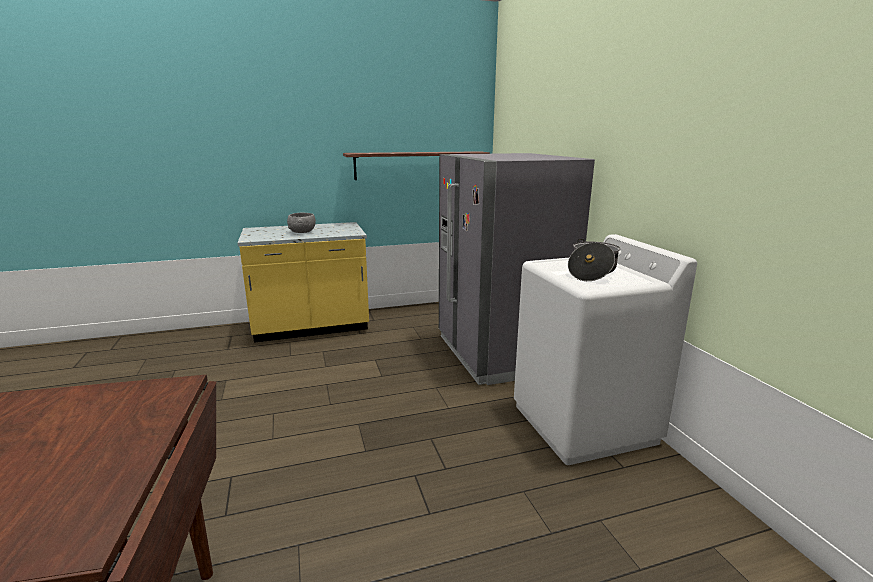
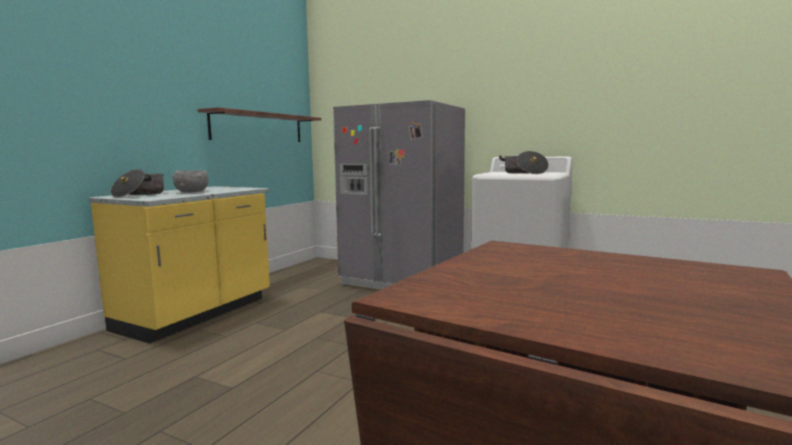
camera: 45 degrees left, 10 degrees down
(270, 229) = (139, 194): none -> cooking pot

